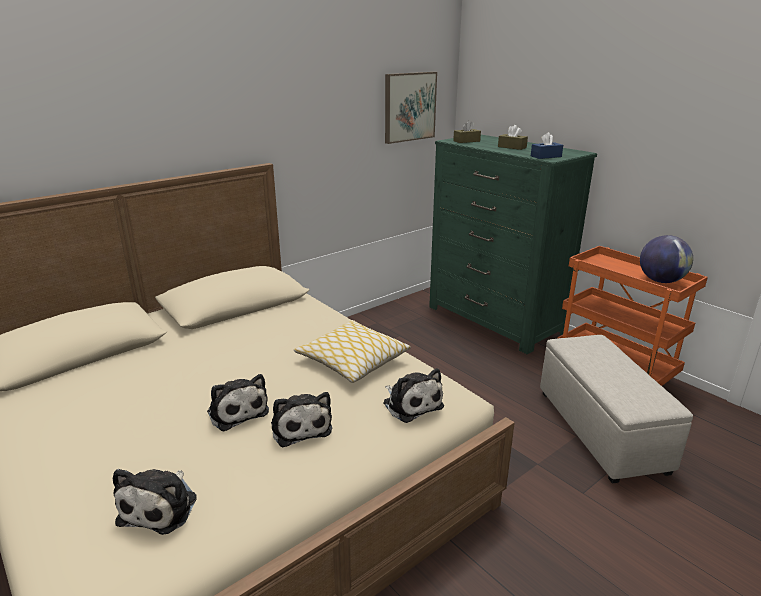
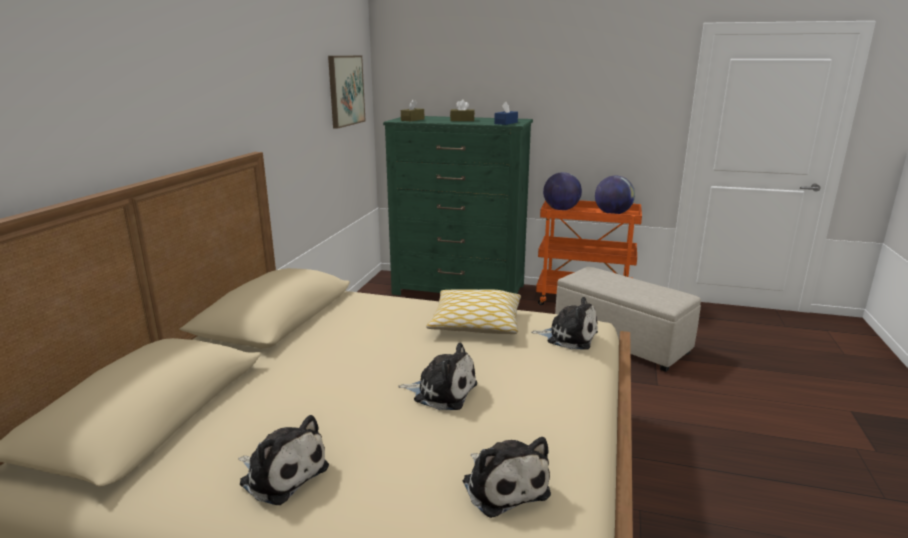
camera: 35 degrees left, 5 degrees down
(300, 426) = (515, 381): plush toy -> plush toy (281, 474)
(605, 262) = (561, 209): none -> globe

